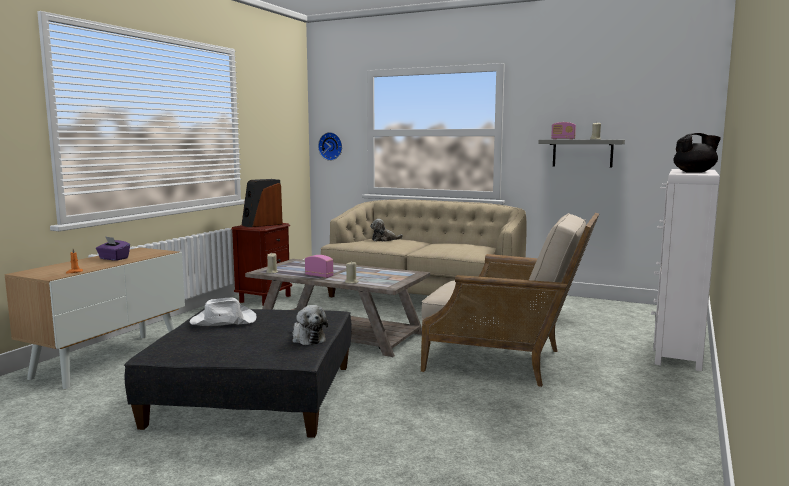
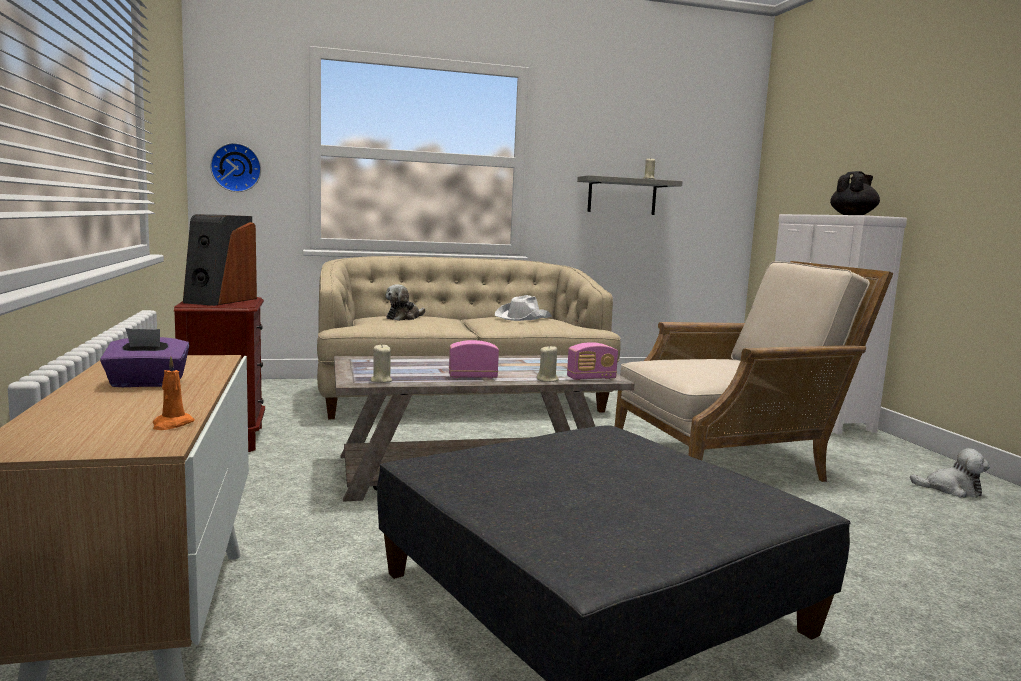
camera: 40 degrees left, 0 degrees up
(222, 321) = (505, 477): white hat -> white hat (523, 317)
(307, 338) = (699, 475): plush toy -> plush toy (951, 490)
(563, 139) = (612, 176): radio -> radio (591, 378)

